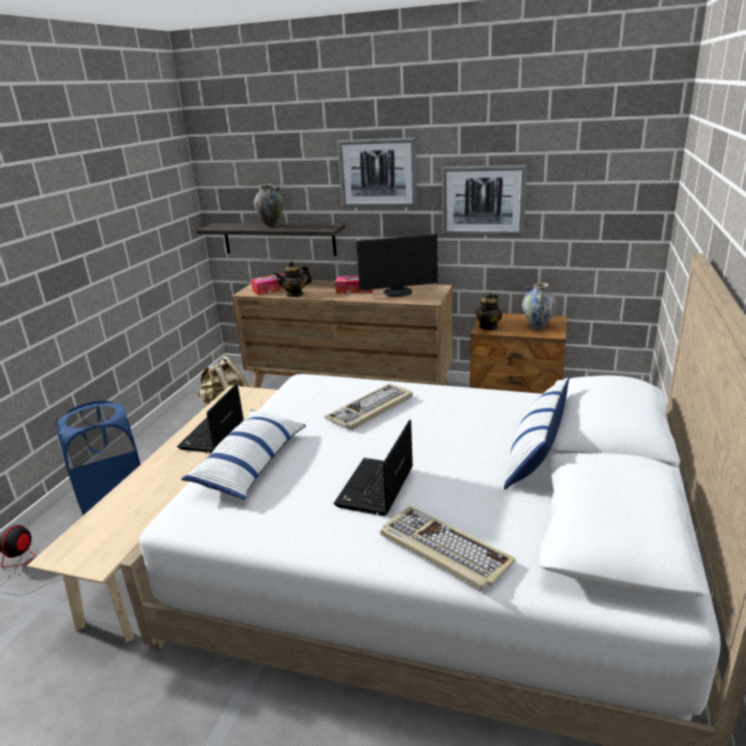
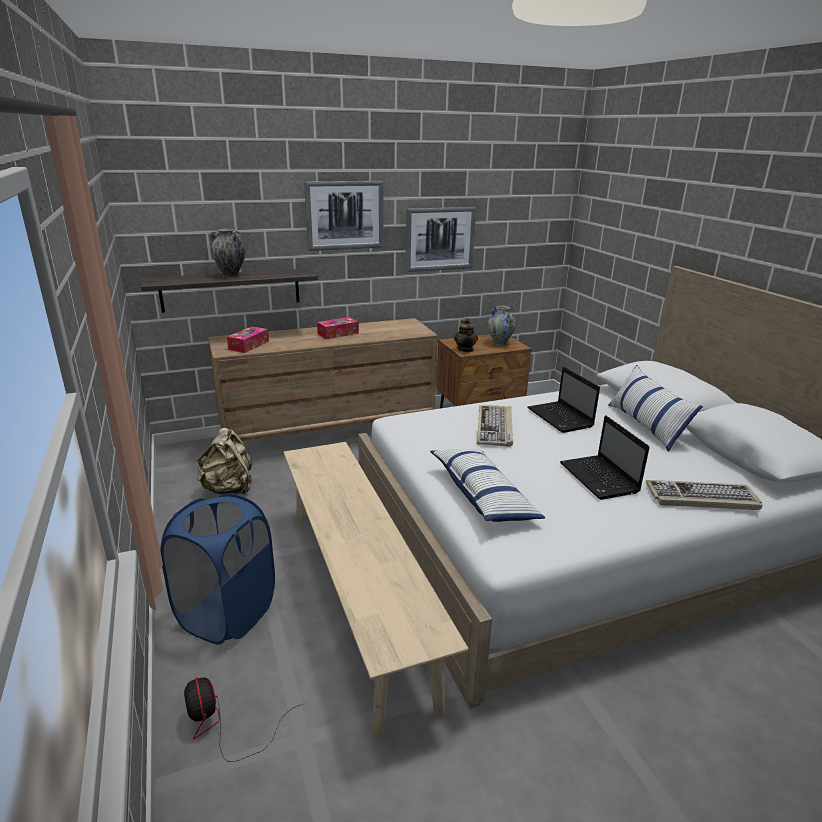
camera: 40 degrees left, 0 degrees up
(212, 436) = (349, 498): laptop -> laptop (561, 418)
(294, 294) = (284, 346): teapot -> none
(398, 293) = (383, 330): monitor -> none

